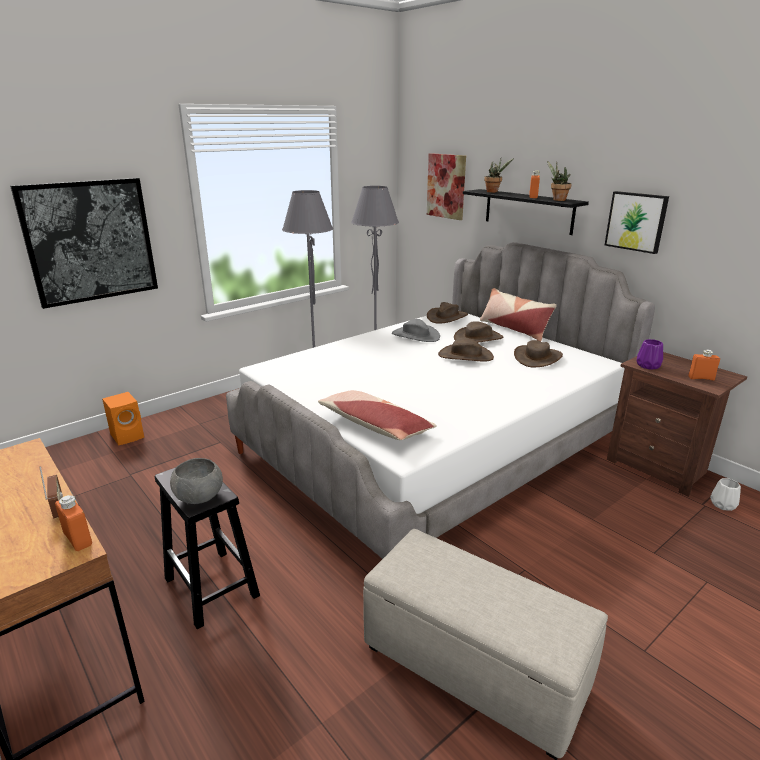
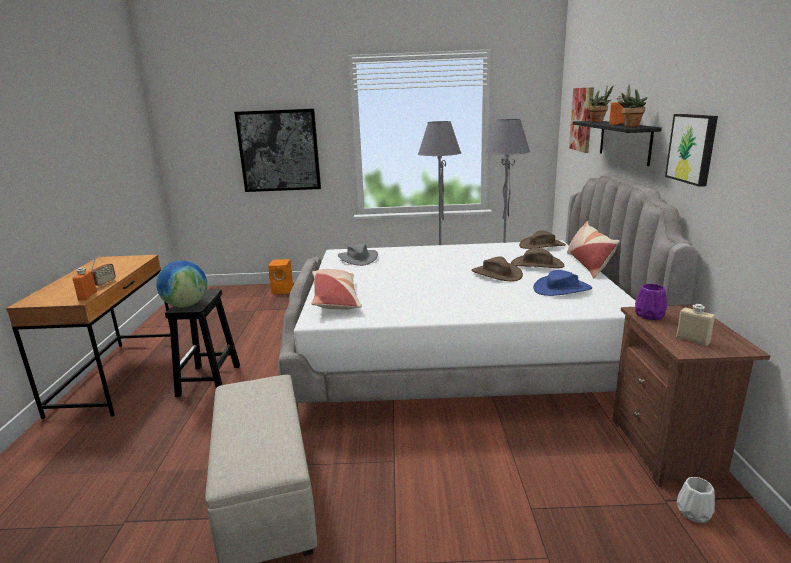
camera: 40 degrees right, 5 degrees down
(199, 496) = (186, 305): grey bowl -> globe
(415, 336) = (485, 253): grey hat -> grey hat (358, 258)
(537, 357) = (562, 289): brown hat -> blue hat
(701, 378) = (692, 340): orange bottle -> beige bottle

